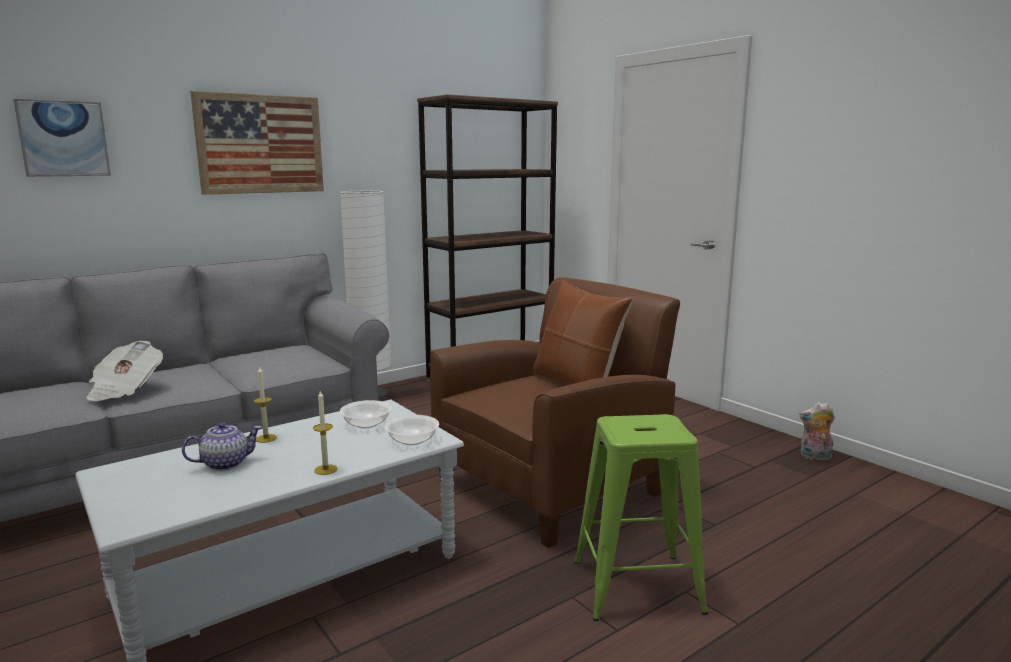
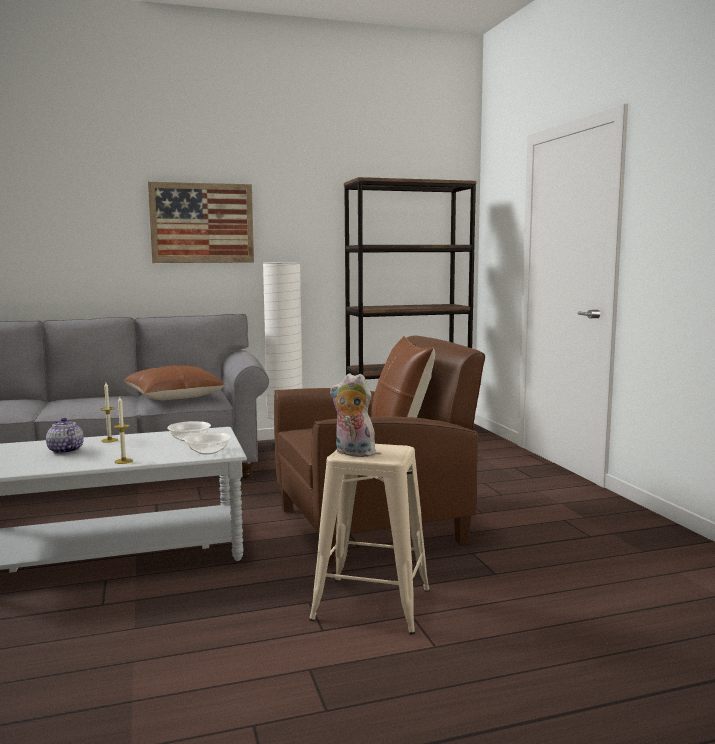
camera: 20 degrees right, 5 degrees down
(63, 139) = (53, 219): picture -> none
(125, 389) = (57, 405): newspaper -> none
(225, 463) = (65, 451): teapot -> teapot turned 120 degrees counterclockwise
(271, 362) = (174, 397): none -> brown pillow
(635, 586) = (370, 604): green stool -> beige stool
(815, 457) = (667, 537): plush toy -> plush toy (352, 453)

